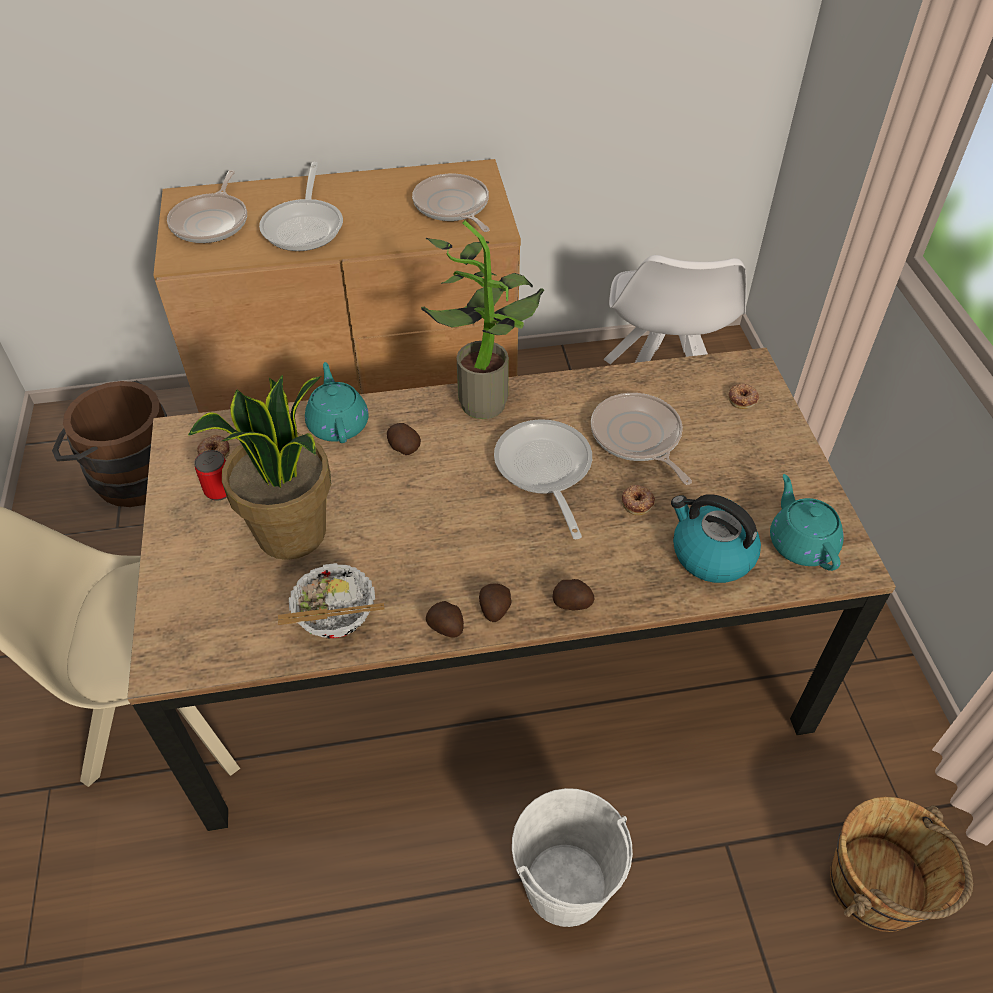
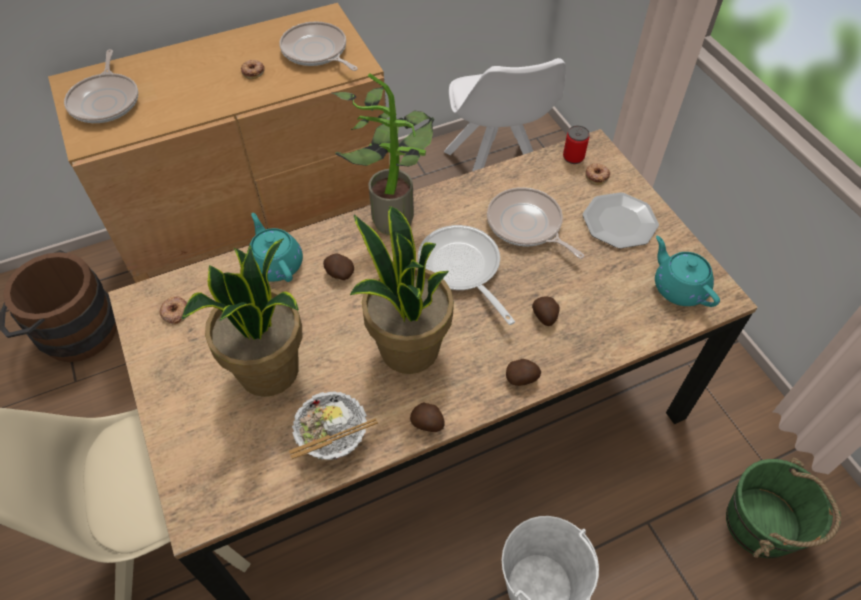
camera: 15 degrees left, 5 degrees up
(219, 490) = (191, 346): can -> can (573, 157)
(305, 226) = (192, 90): frying pan -> none
(452, 543) = (408, 349): none -> potted plant
(494, 610) = (461, 399): potato -> potato (545, 317)
(637, 502) = (544, 280): donut -> donut (253, 71)
(710, 554) = (614, 312): kettle -> none
(752, 455) = (619, 222): none -> plate
(878, 886) = (762, 524): brown bucket -> green bucket

